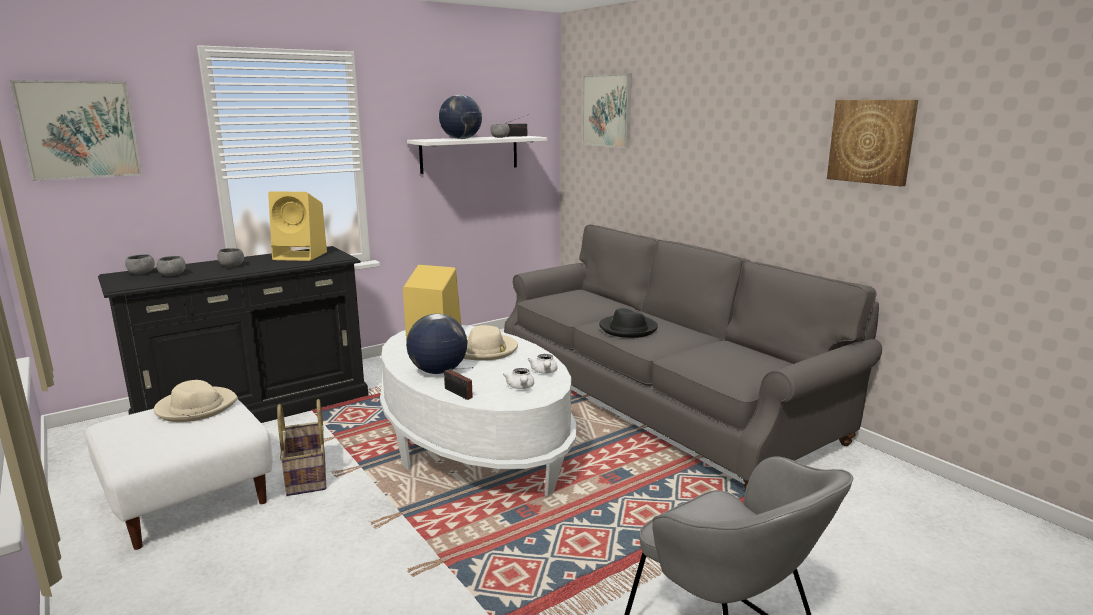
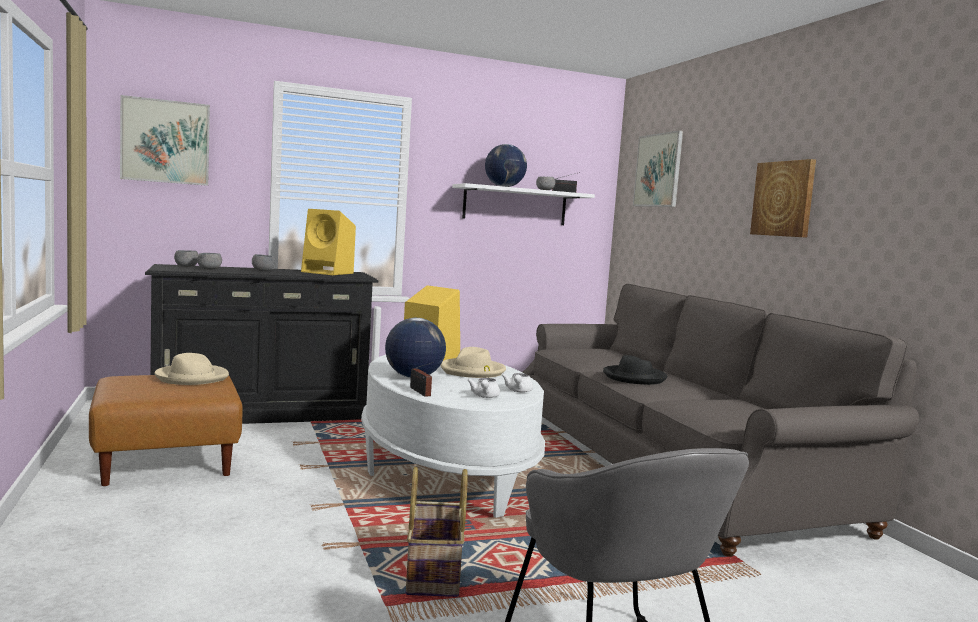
camera: 15 degrees right, 10 degrees down
(189, 498) = (167, 461): white ottoman -> brown ottoman
(307, 475) = (277, 464): basket -> basket (435, 573)
(871, 141) = (912, 179): picture -> picture (784, 199)

